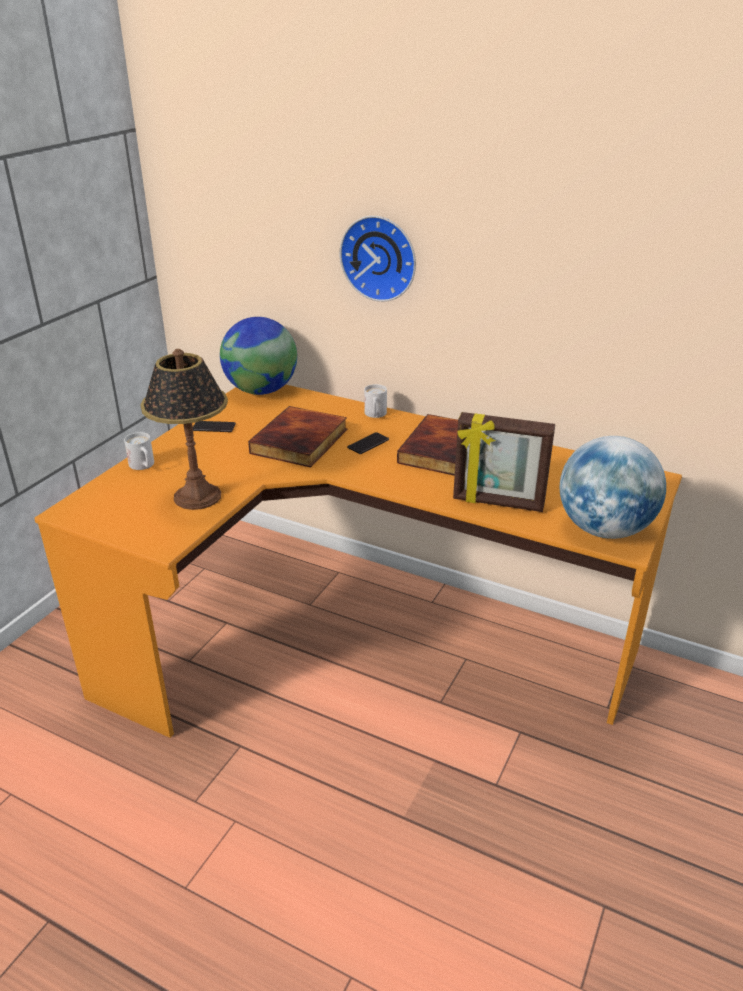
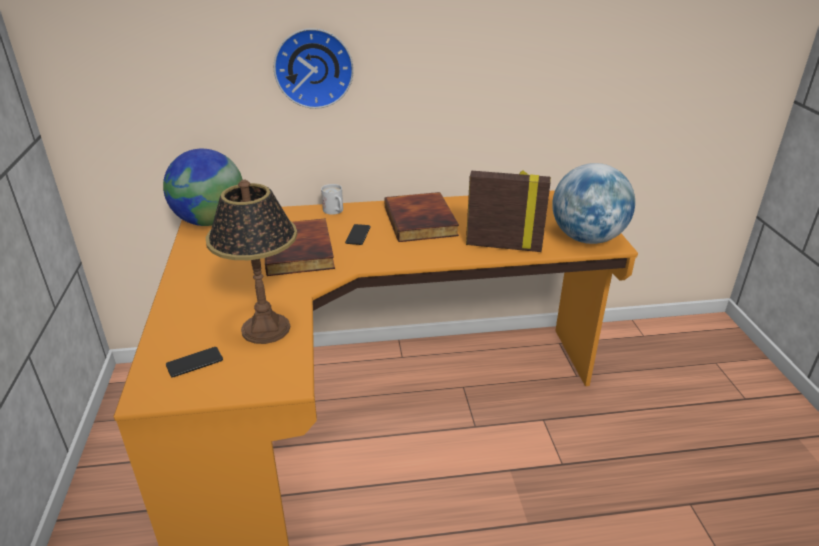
camera: 35 degrees left, 0 degrees up
(143, 466) = (176, 322): white mug -> none
(214, 427) = (204, 265): phone -> phone (194, 362)
(498, 503) = (503, 245): picture frame -> picture frame turned 150 degrees counterclockwise

